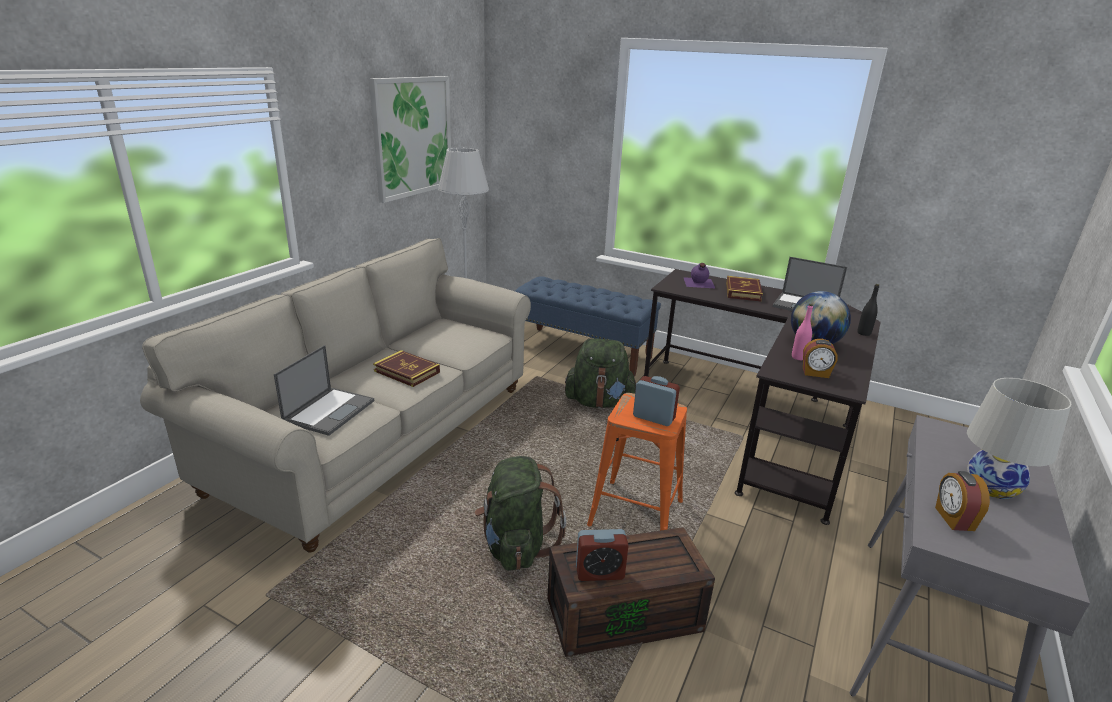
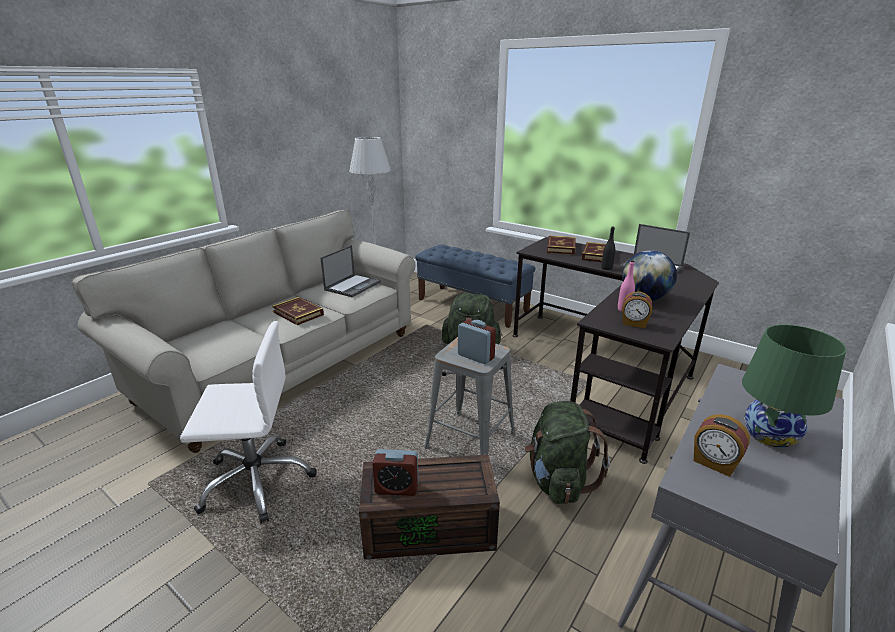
camera: 10 degrees right, 0 degrees up
(329, 410) = (221, 340): laptop -> laptop (353, 285)
(403, 579) = (257, 480): none -> white office chair
(412, 137) = (331, 129): picture -> none
(516, 546) = (358, 460): green backpack -> green backpack (558, 481)
(635, 514) = (470, 441): orange stool -> grey stool
(698, 282) = (561, 247): purple bottle -> book
(863, 333) = (697, 291): black bottle -> black bottle (606, 268)
(953, 519) = (714, 463): alarm clock -> alarm clock turned 60 degrees counterclockwise
(991, 487) = (769, 435): white table lamp -> green table lamp

